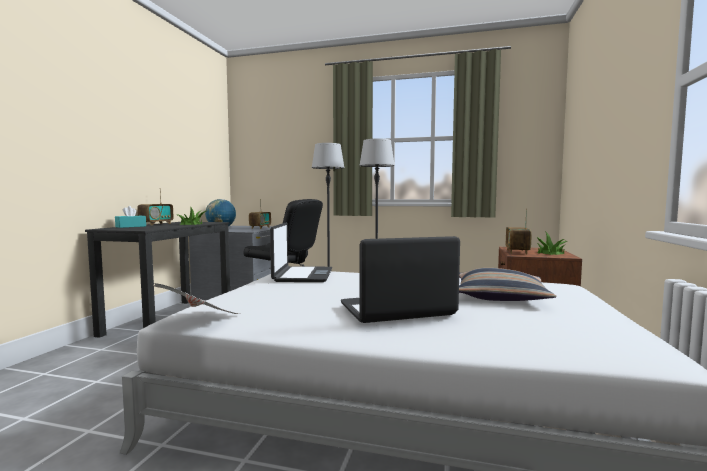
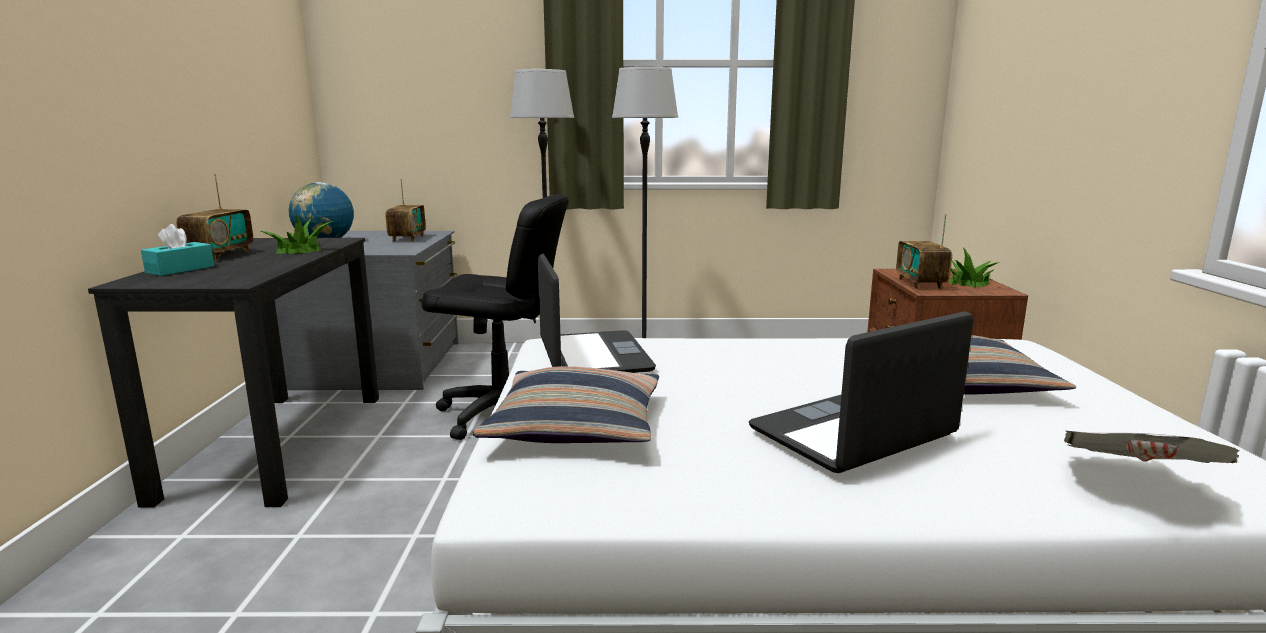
camera: 15 degrees left, 10 degrees up
(198, 321) = (541, 503): newspaper -> newspaper (1136, 484)
(256, 298) = (576, 426): none -> pillow

